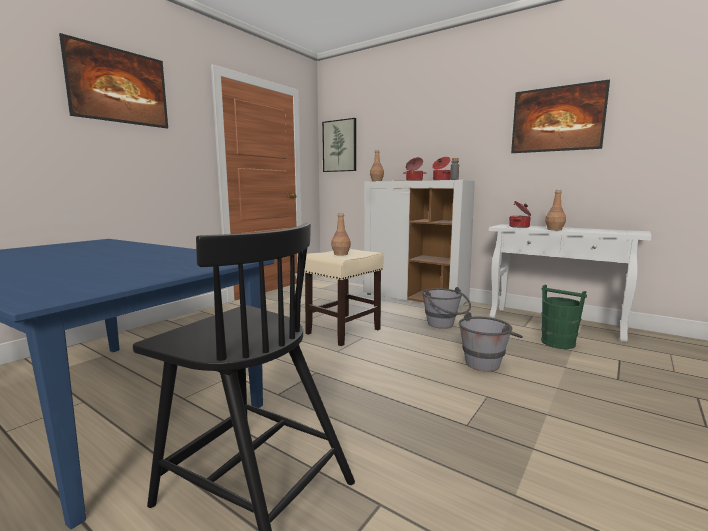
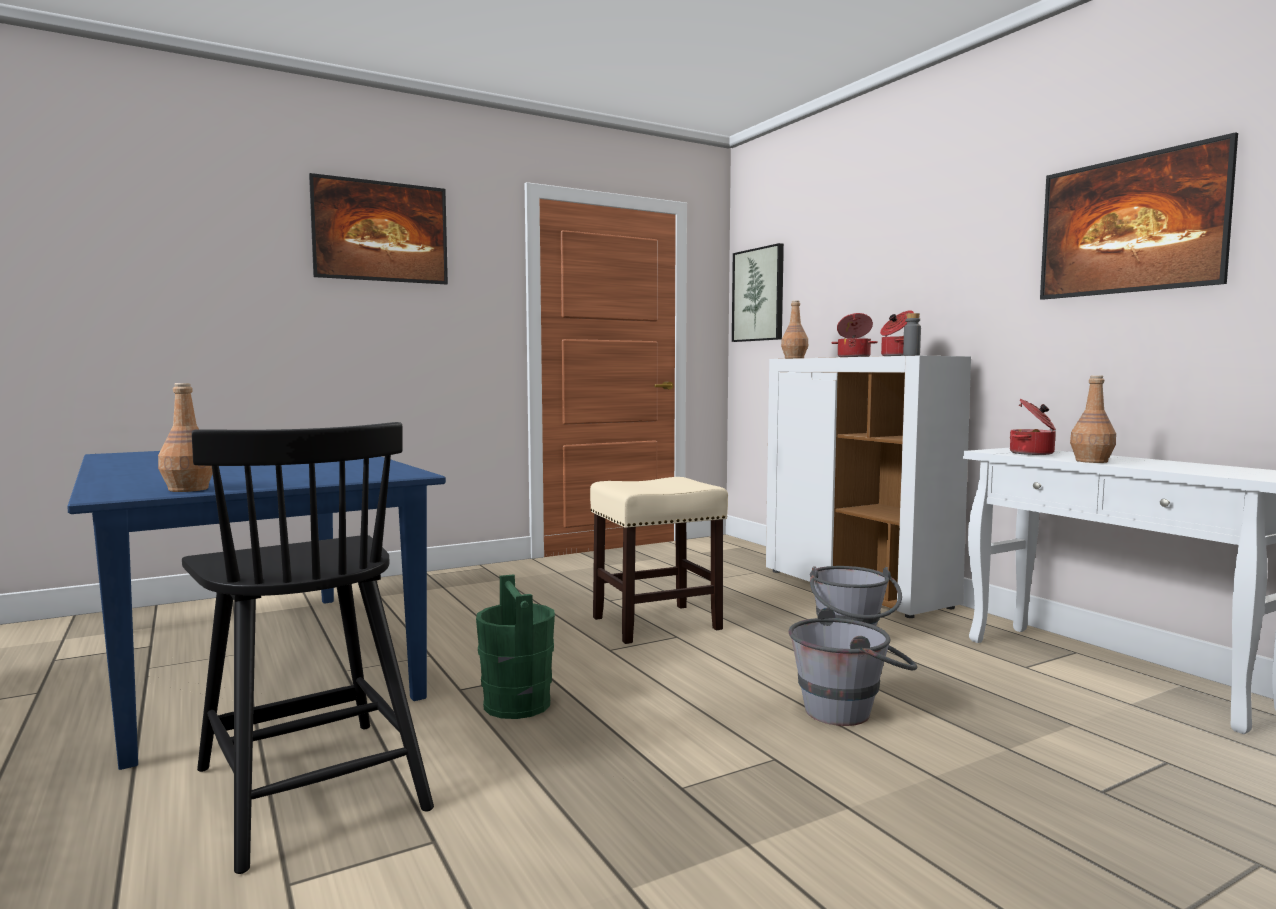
camera: 25 degrees right, 5 degrees down
(341, 254) = (650, 485): brown bottle -> brown bottle (189, 489)
(558, 343) = (1060, 707): green bucket -> green bucket (517, 704)

